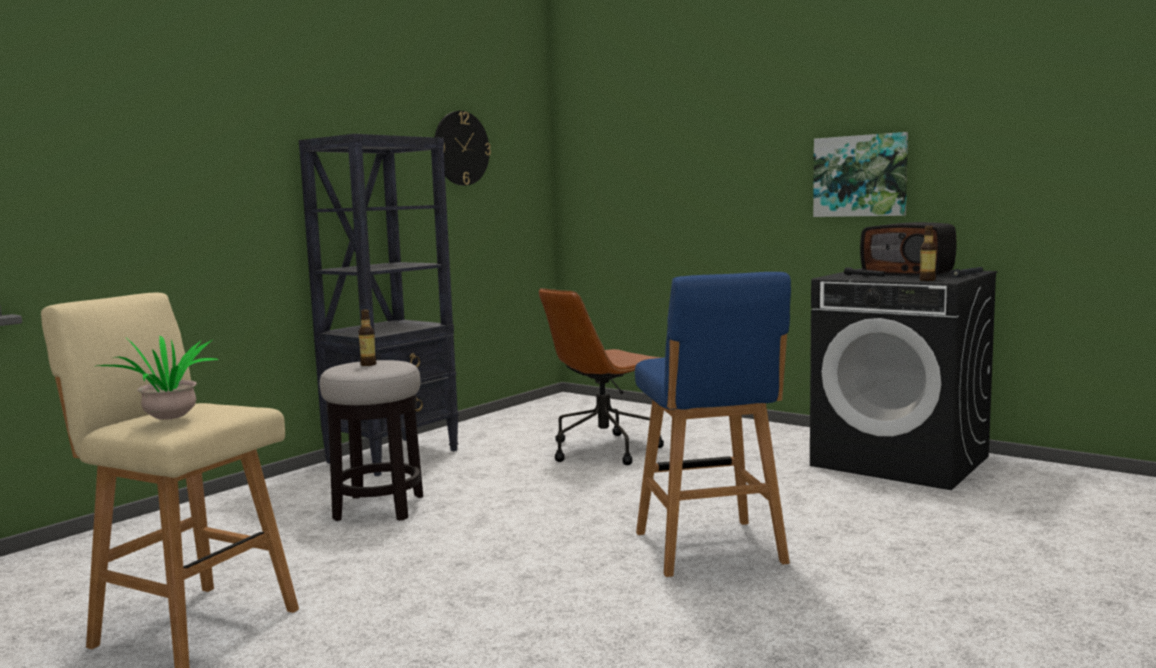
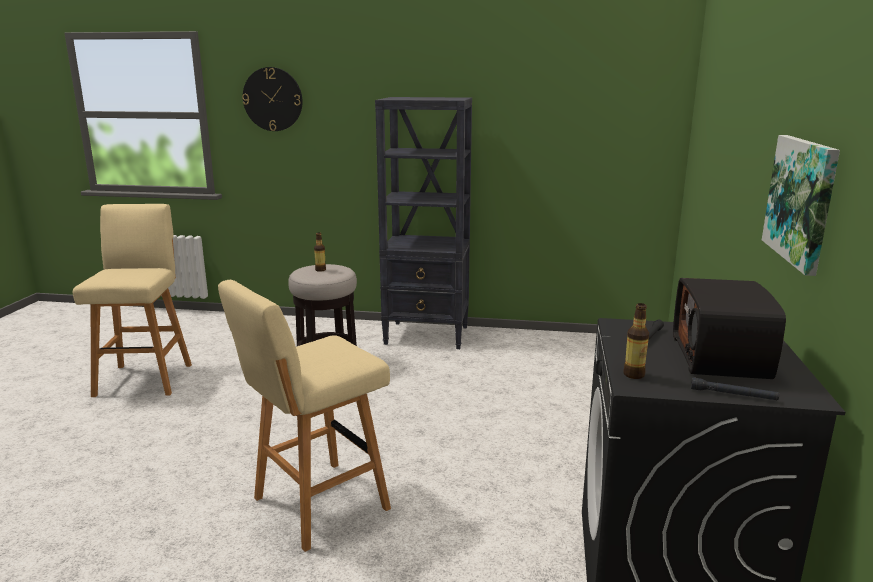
camera: 60 degrees right, 10 degrees up
(169, 420) = (107, 275): potted plant -> none
(461, 148) = (557, 99): wall clock -> wall clock (273, 99)
(605, 449) = (521, 399): brown office chair -> none
(710, 550) = (317, 505): blue stool -> beige stool

